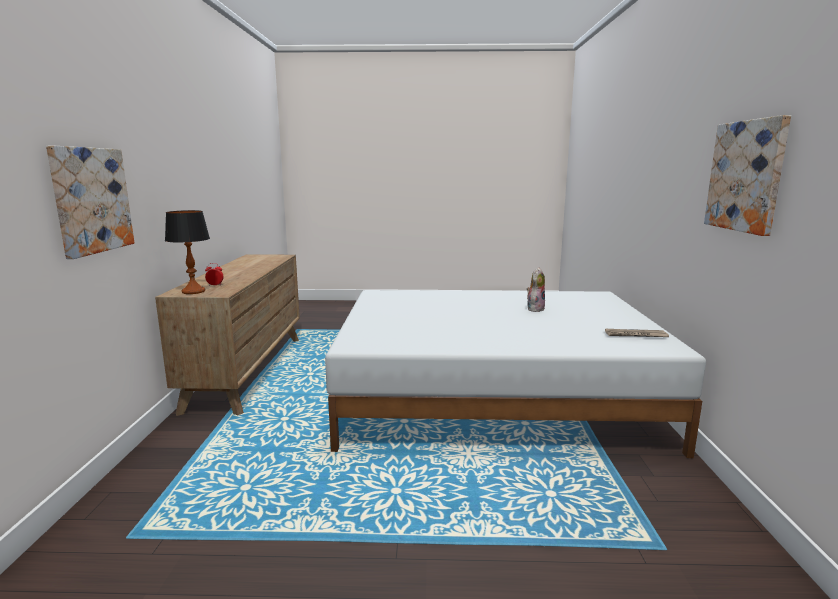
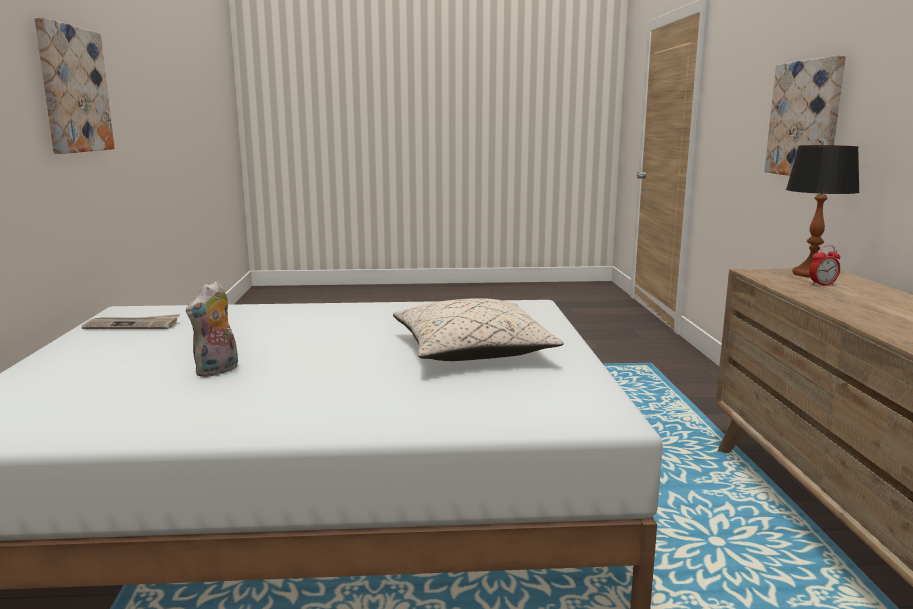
camera: 175 degrees right, 0 degrees up
(413, 314) = (472, 351): none -> beige pillow

